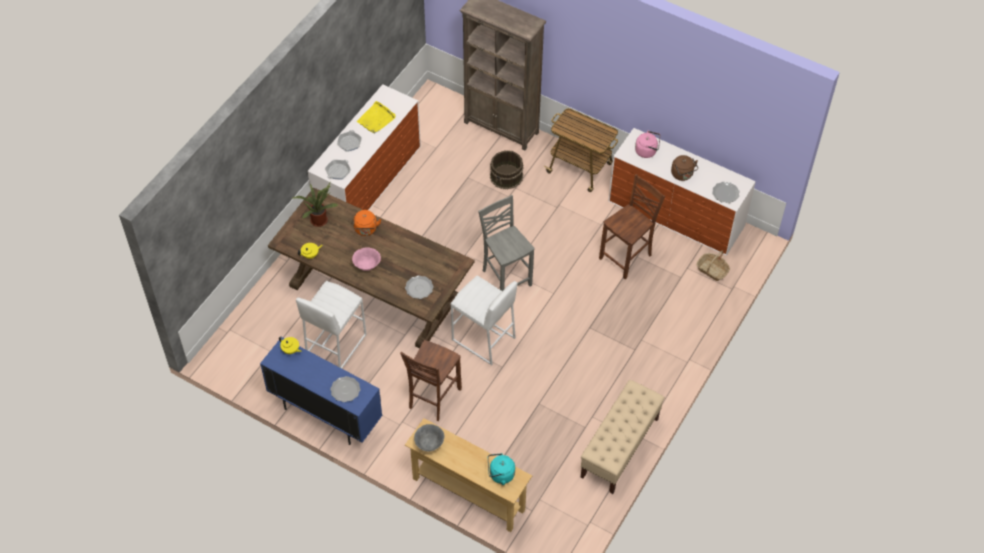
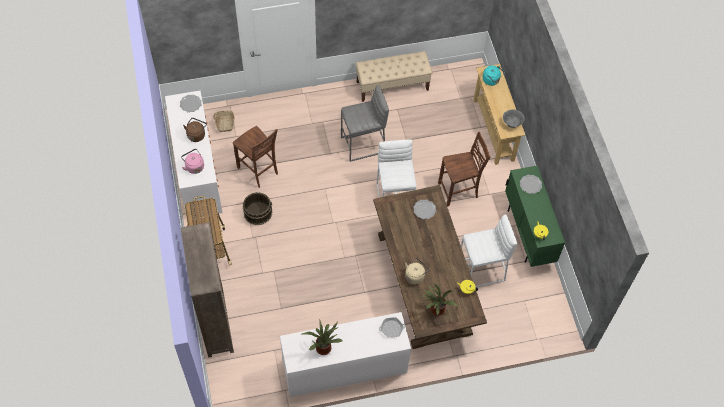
camera: 135 degrees left, 5 degrees up
(325, 415) = (528, 234): blue cabinet -> green cabinet
(349, 143) = (361, 344): frying pan -> none
(366, 230) = (415, 275): orange kettle -> beige kettle
(367, 266) = (440, 251): pink bowl -> none
(376, 119) = (323, 346): yellow tray -> potted plant
(506, 176) = (257, 286): brown bucket -> brown bucket (258, 212)
(506, 277) = (339, 221): grey chair -> none
(570, 362) = (363, 145): none -> grey stool
(627, 257) = (258, 171): brown chair -> brown chair turned 135 degrees counterclockwise

